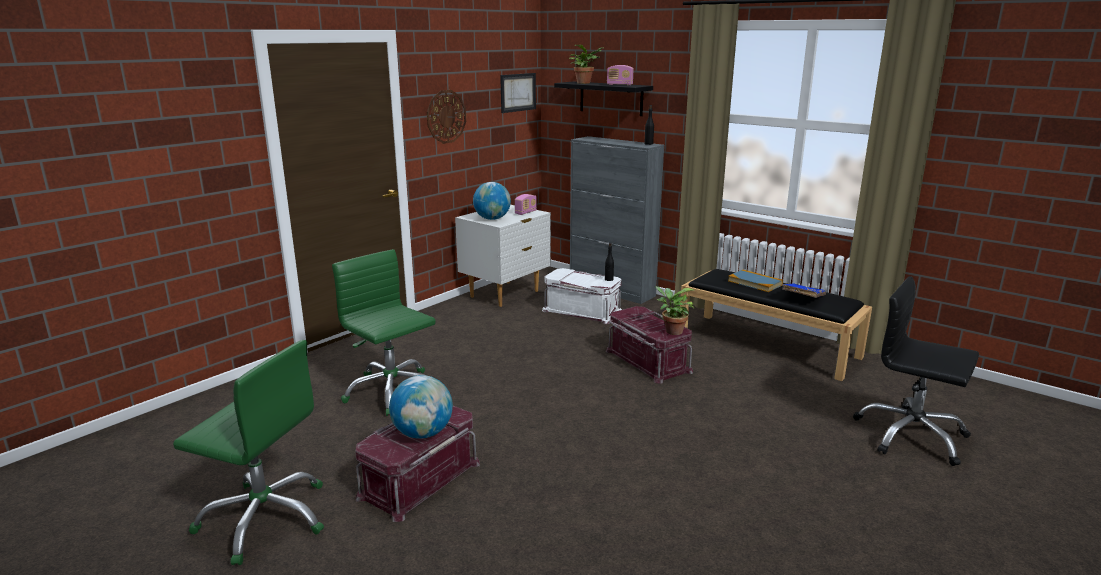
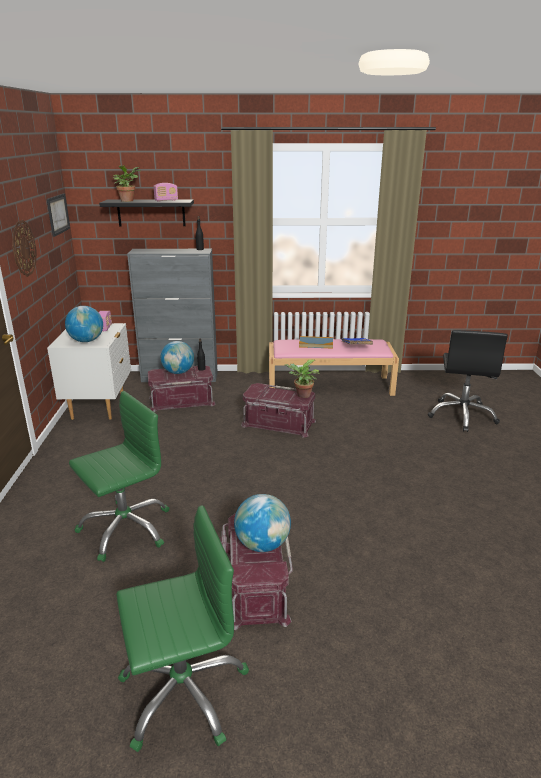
camera: 40 degrees left, 5 degrees up
(391, 391) = (125, 528): green office chair -> green office chair turned 135 degrees clockwise
(582, 310) = (182, 400): white storage box -> red storage box
(583, 277) = (178, 372): none -> globe
(768, 345) = (330, 385): black bench -> pink bench
(911, 435) = (462, 415): black office chair -> black office chair turned 75 degrees counterclockwise

